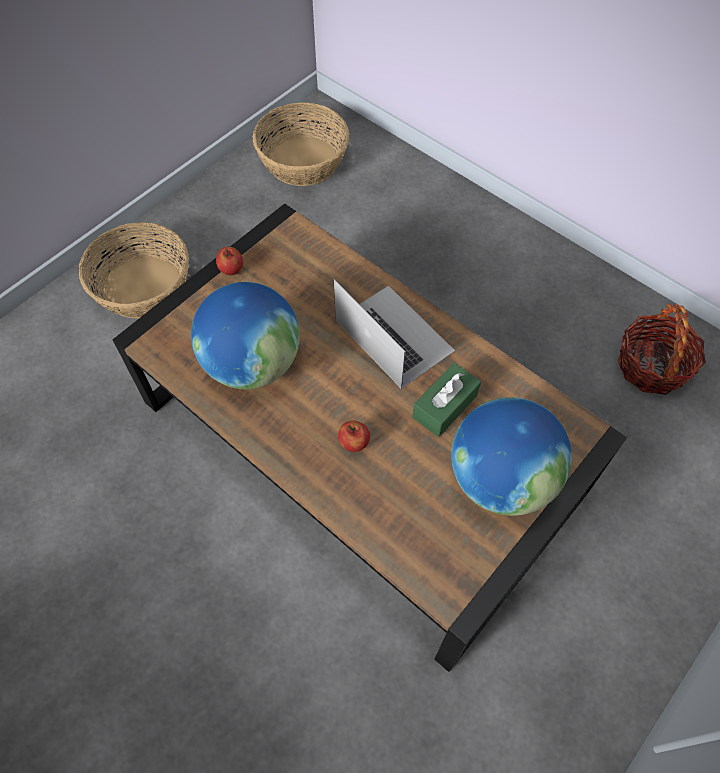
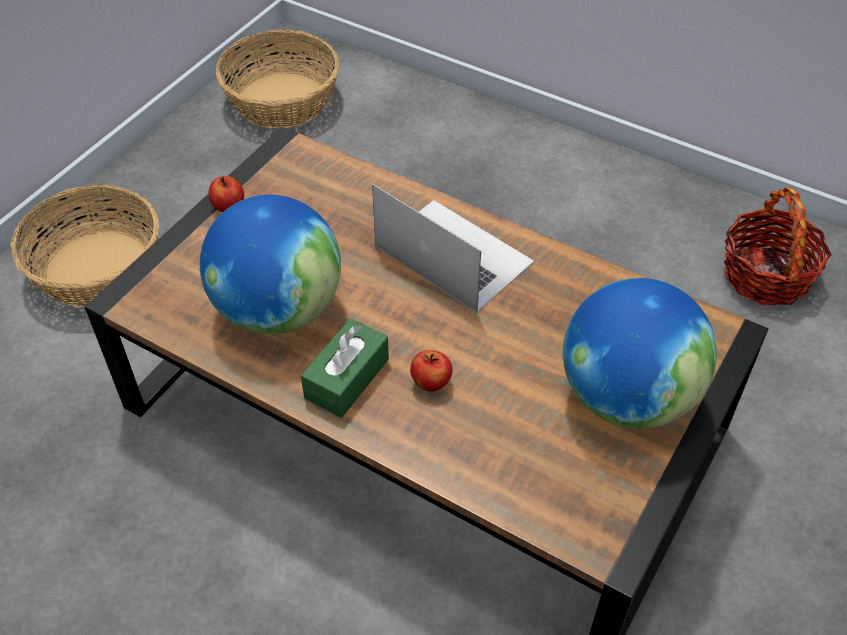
camera: 10 degrees left, 10 degrees down
(445, 406) = (536, 325): green tissue box -> green tissue box (347, 378)

